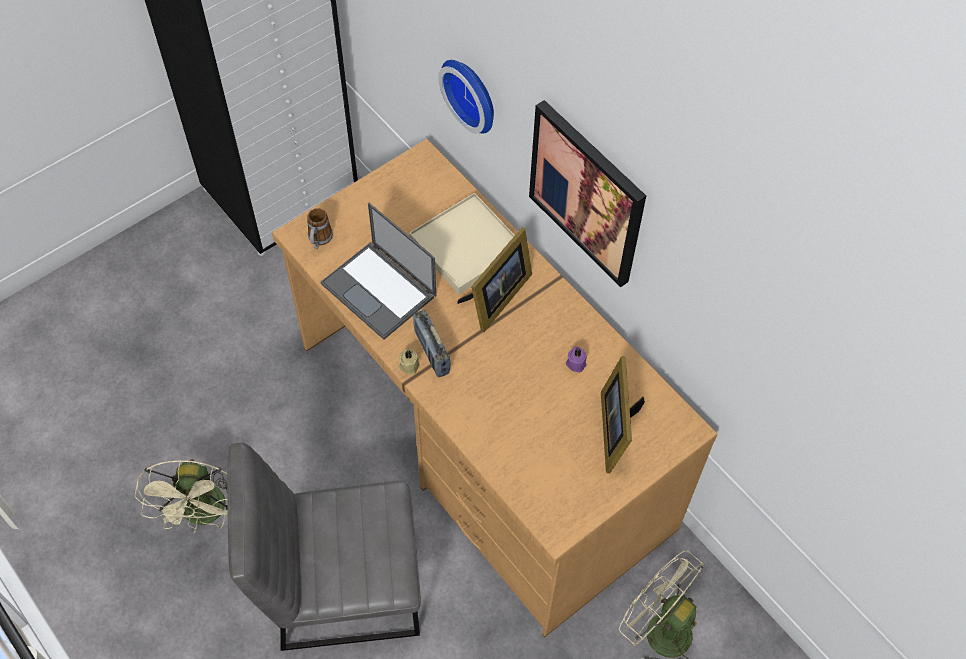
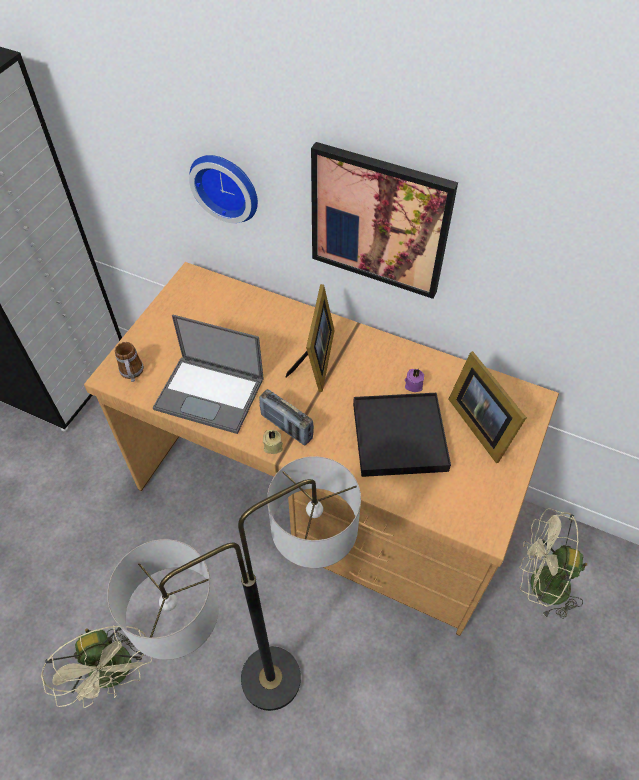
camera: 25 degrees left, 5 degrees down
(341, 586) = (270, 678): grey chair -> floor lamp
(467, 246) = (267, 329): beige tray -> none
(531, 407) = (399, 436): none -> black tray

